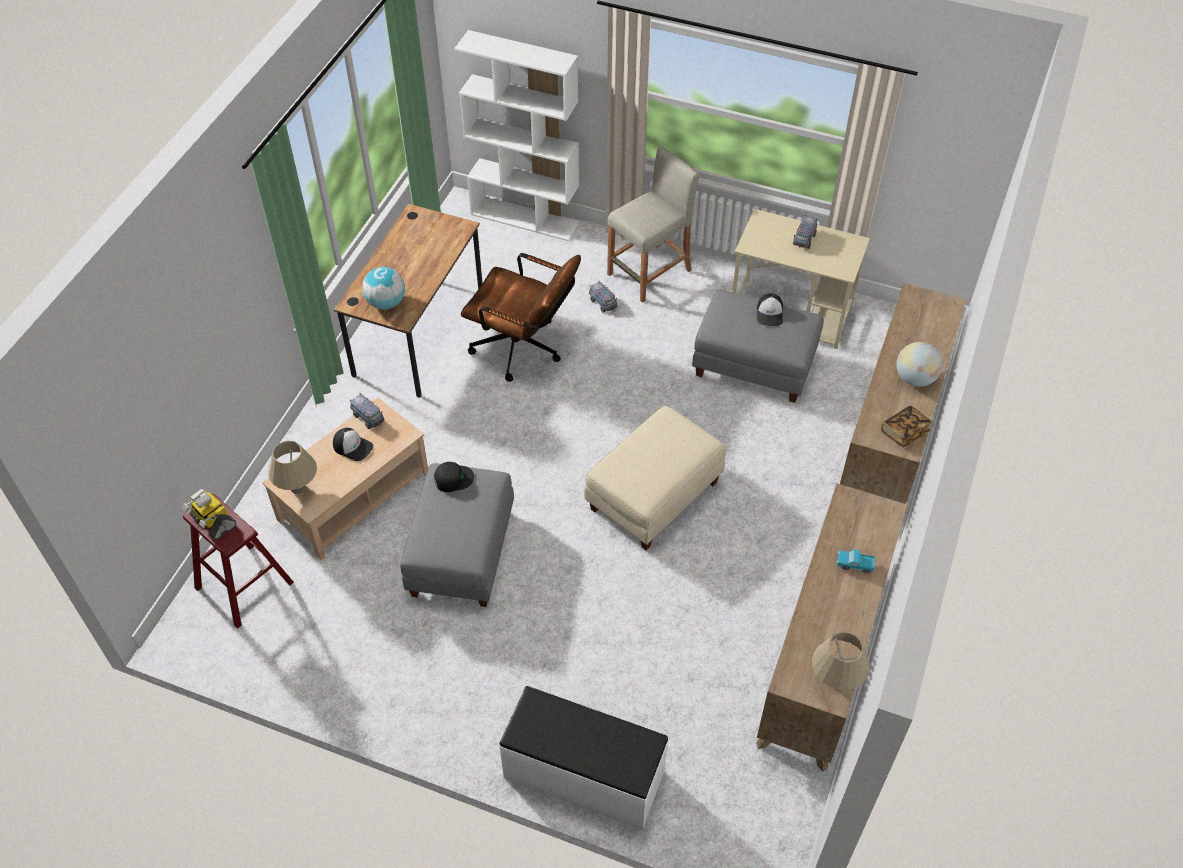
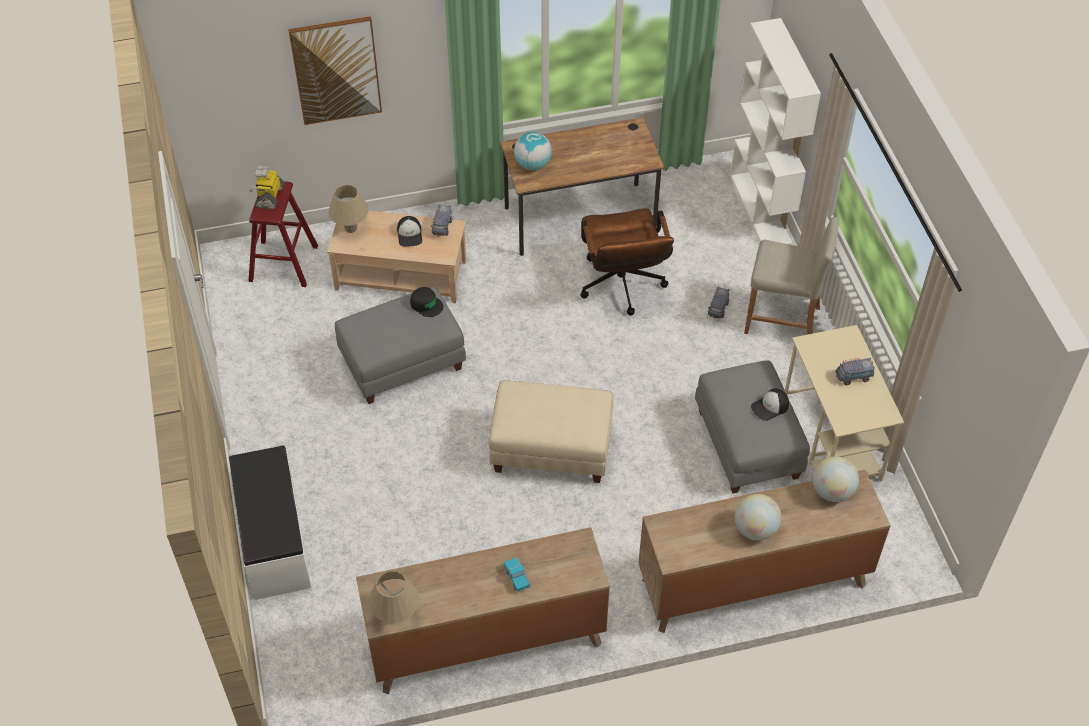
camera: 55 degrees right, 0 degrees up
(190, 340) = (336, 70): none -> picture
(904, 432) = (686, 549): book -> none
(911, 313) = (832, 491): none -> globe

